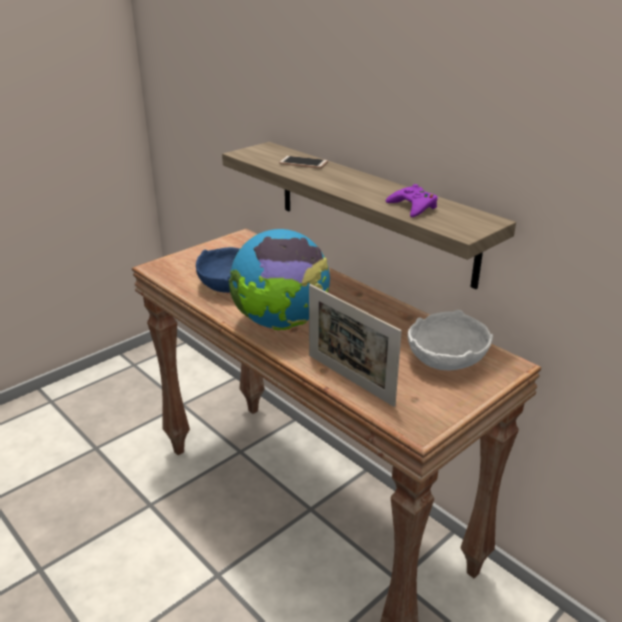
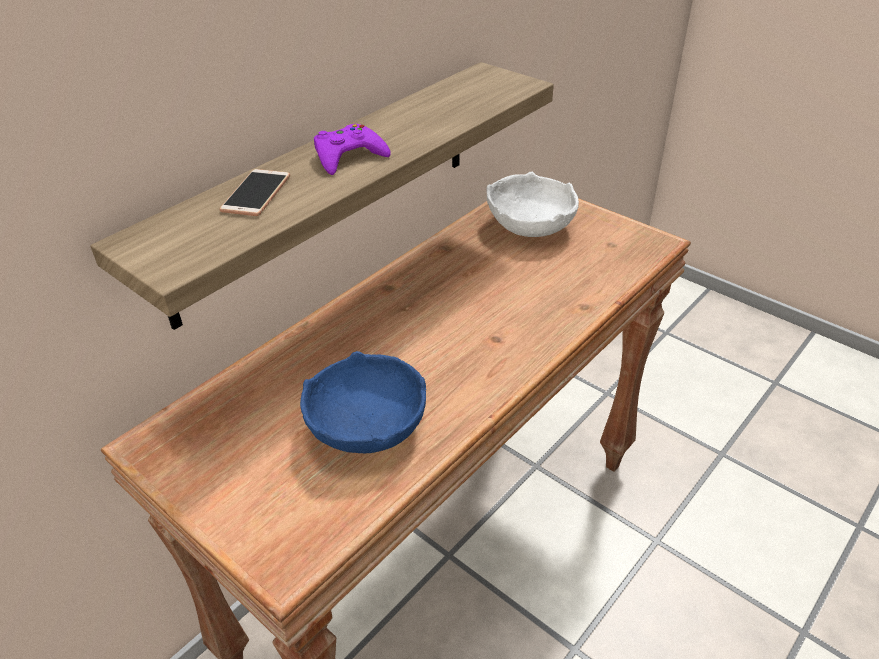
camera: 95 degrees left, 10 degrees up
(281, 323) = (483, 353): globe -> none
(349, 379) = (595, 286): picture frame -> none
(413, 207) = (452, 108): purple game controller -> purple game controller (348, 156)

